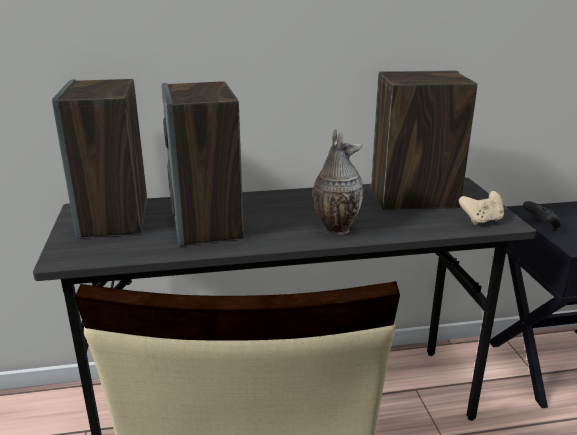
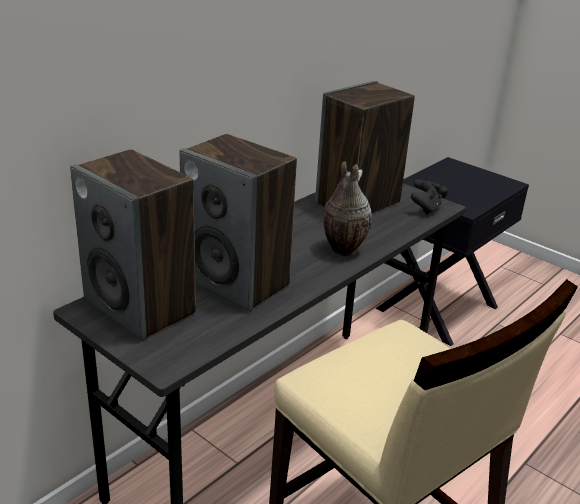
camera: 40 degrees left, 5 degrees up
(481, 220) = (425, 209): beige game controller -> black game controller

